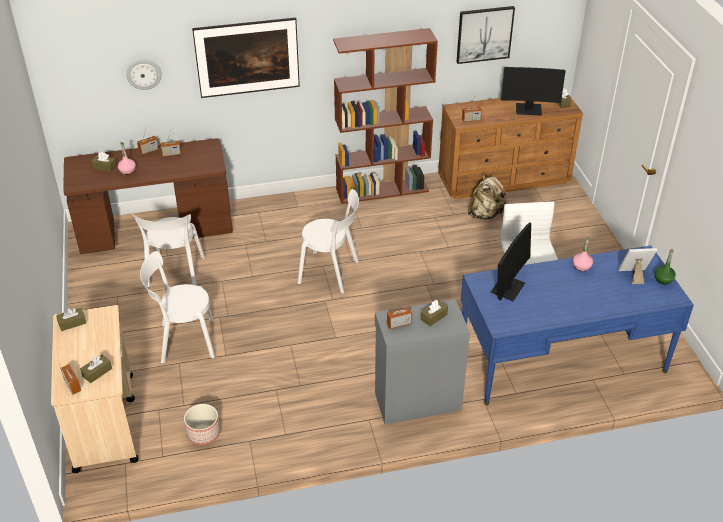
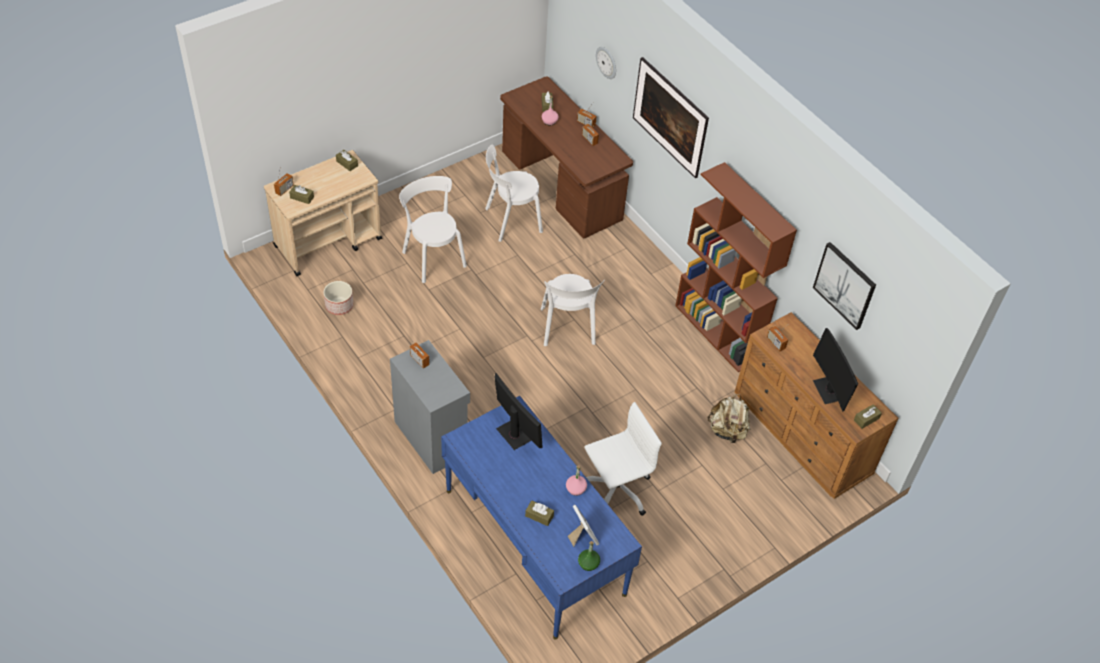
camera: 65 degrees right, 10 degrees up
(434, 317) = (439, 382): brown tissue box -> brown tissue box (539, 516)
(508, 288) = (515, 434): monitor -> monitor turned 135 degrees counterclockwise

